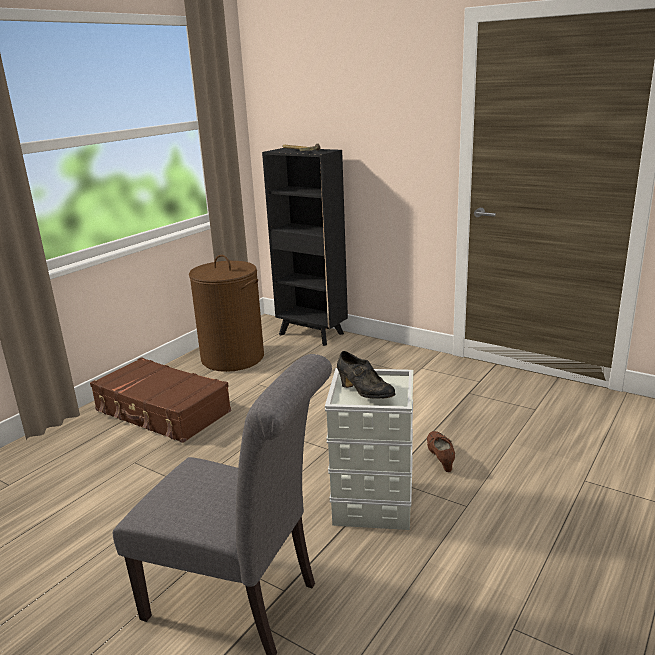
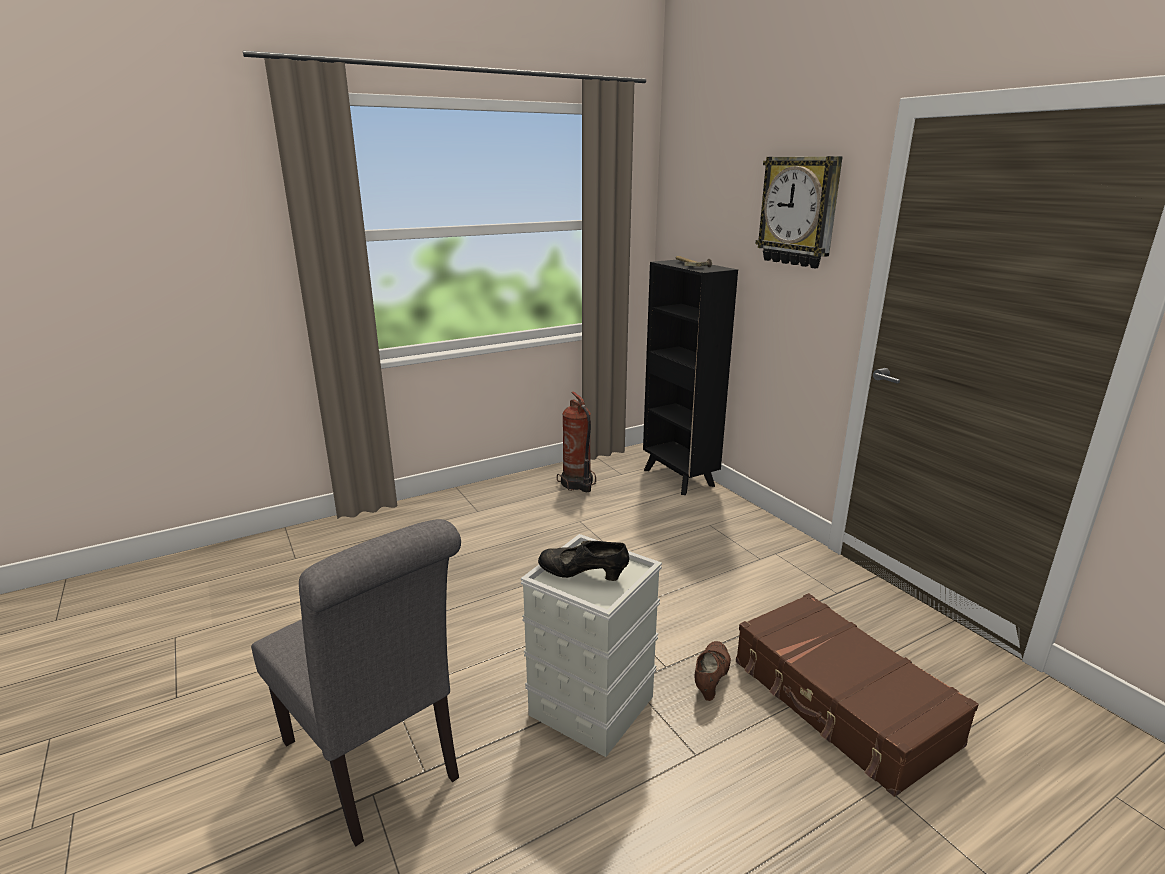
camera: 25 degrees right, 0 degrees up
(162, 412) = (469, 525): brown suitcase -> brown suitcase (840, 703)
(232, 358) = (577, 484): brown laundry basket -> fire extinguisher
(365, 393) = (583, 576): black shoe -> black shoe turned 120 degrees clockwise
(390, 97) = (799, 211): none -> wall clock

